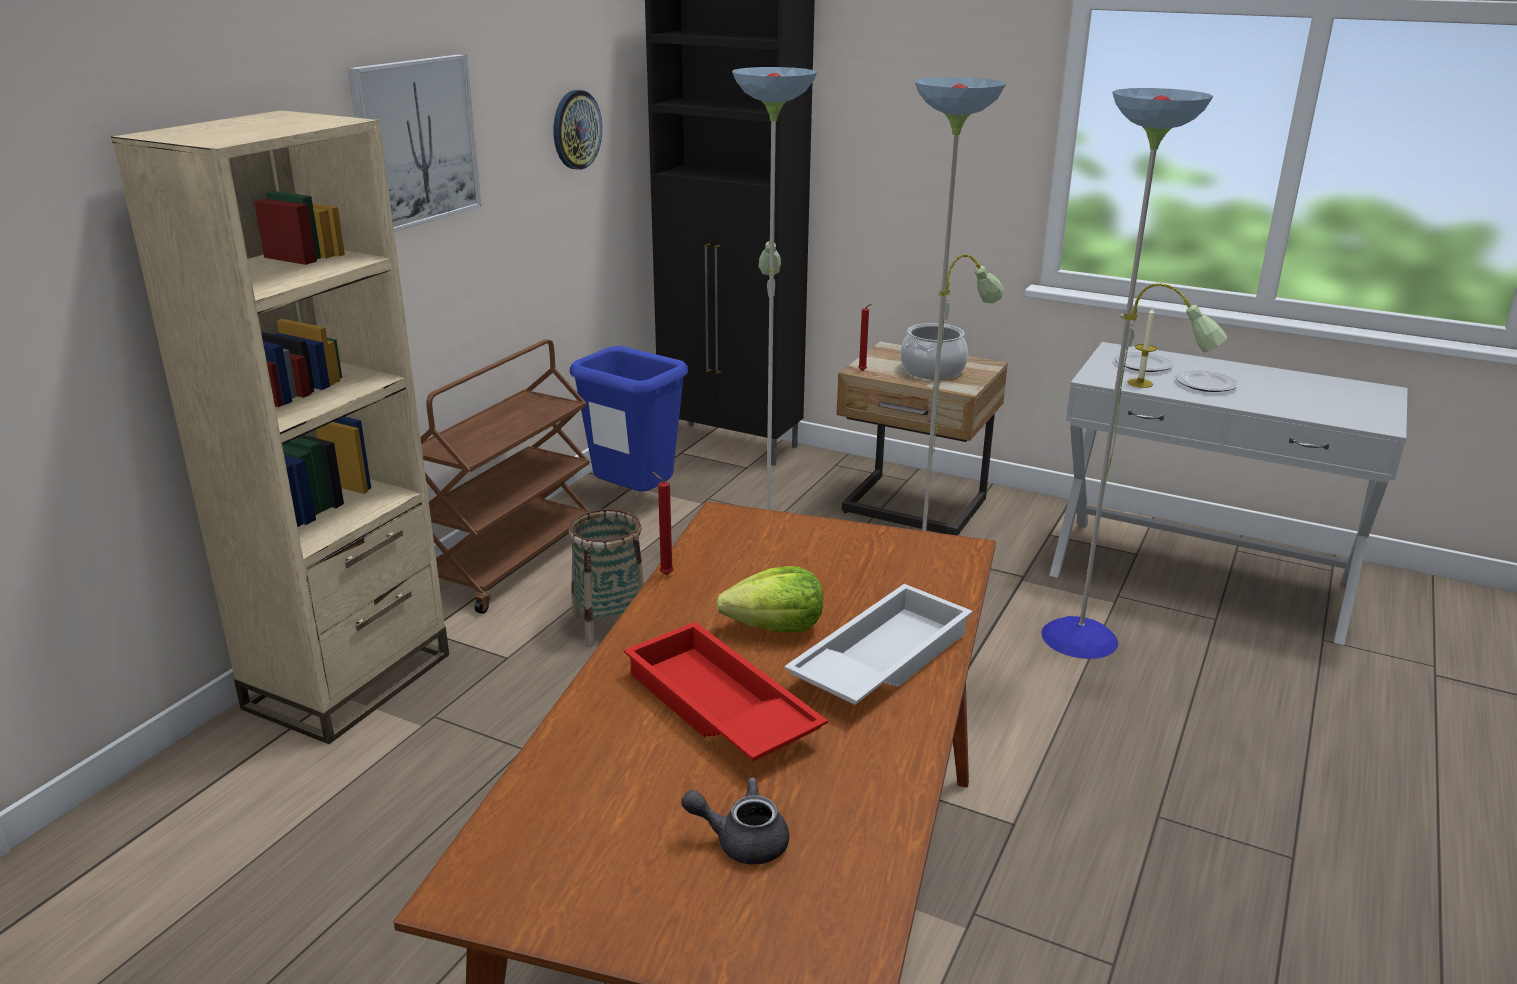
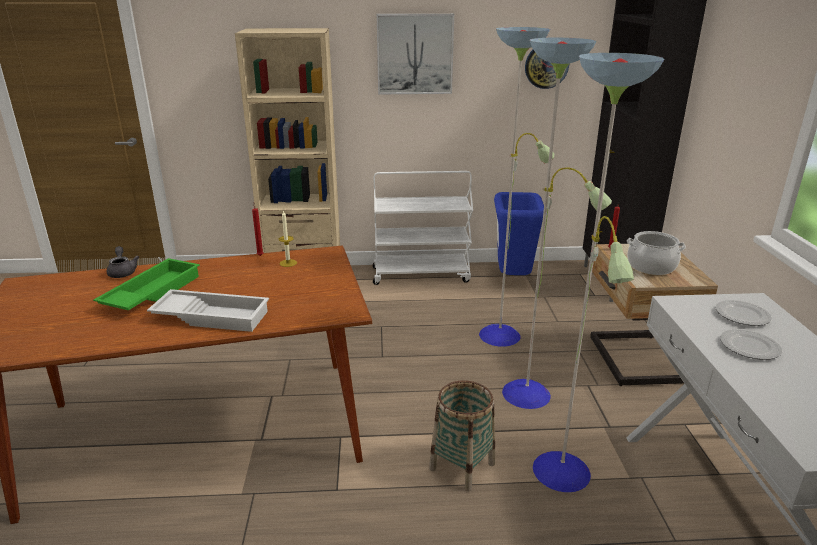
camera: 60 degrees right, 0 degrees up
(511, 561) = (421, 274): brown cart -> white cart
(610, 625) = (398, 314): basket -> basket (462, 466)
(717, 708) = (151, 292): red tray -> green tray
(741, 840) = (56, 319): grey teapot -> grey teapot (122, 272)
(776, 627) = (228, 287): lettuce -> none
(1140, 383) = (698, 320): candle -> candle (288, 263)

